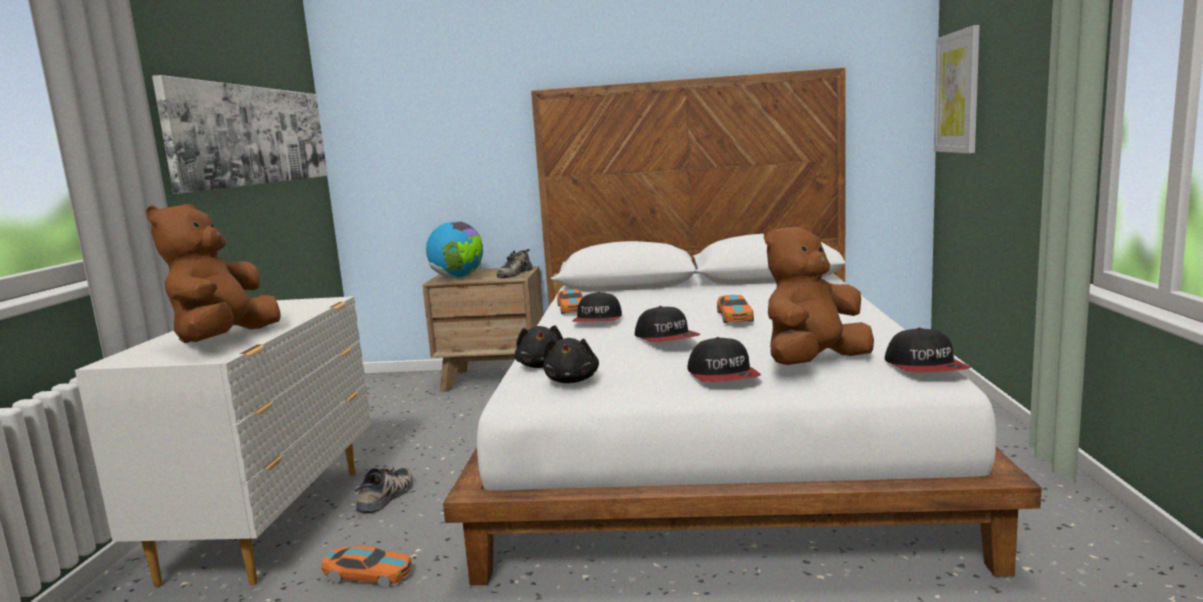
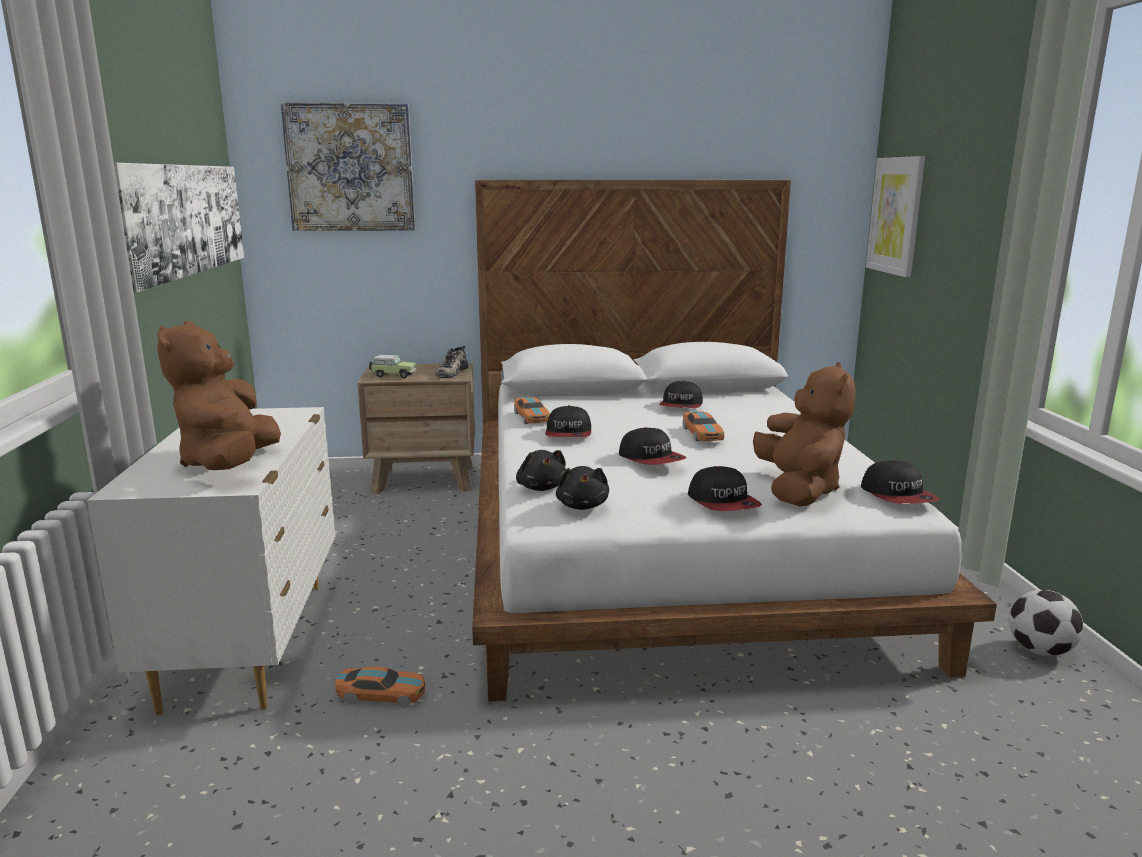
camera: 10 degrees left, 5 degrees up
(387, 496) = (365, 612): shoe -> none
(419, 88) = (350, 168): none -> picture
(458, 278) = (392, 375): globe -> toy car
(728, 294) = (681, 405): none -> cap
(813, 363) = (798, 490): brown plush toy -> brown plush toy turned 135 degrees clockwise
(1116, 550) = (1040, 651): none -> football

